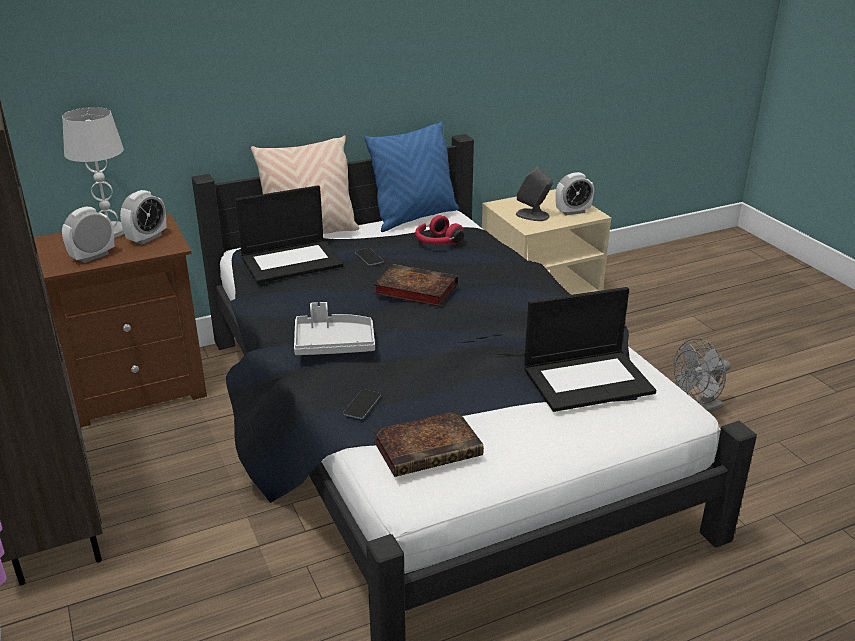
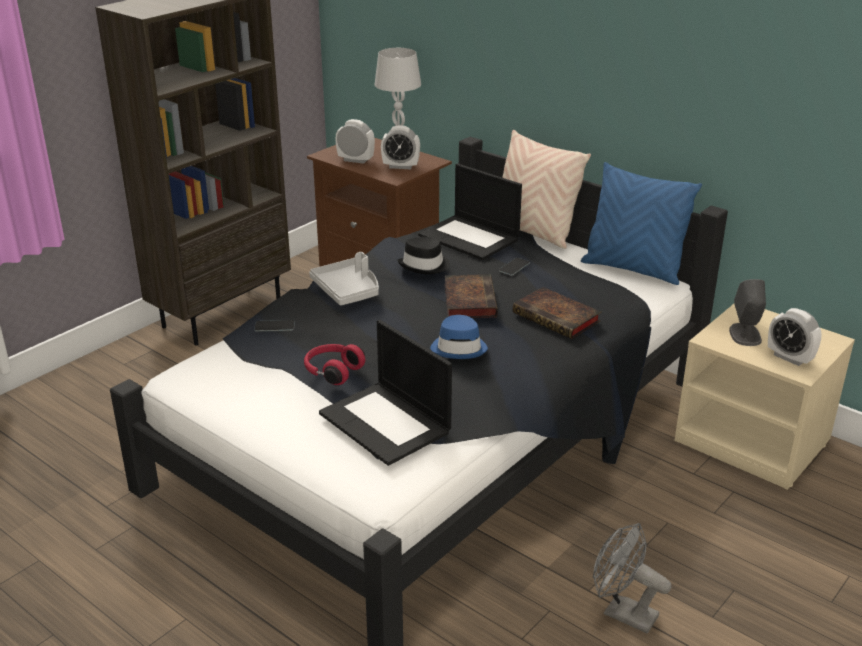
camera: 65 degrees right, 0 degrees up
(323, 294) = (425, 265): none -> black hat
(429, 447) = (233, 368): book -> book (558, 318)
(437, 242) = (583, 290): red headphones -> red headphones (332, 372)
(492, 315) = (459, 348): none -> blue hat

